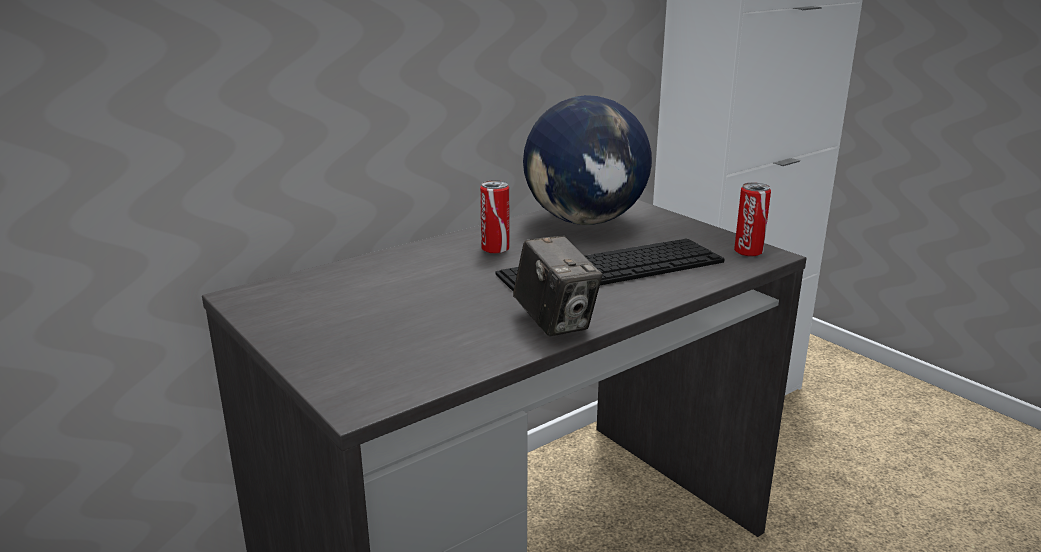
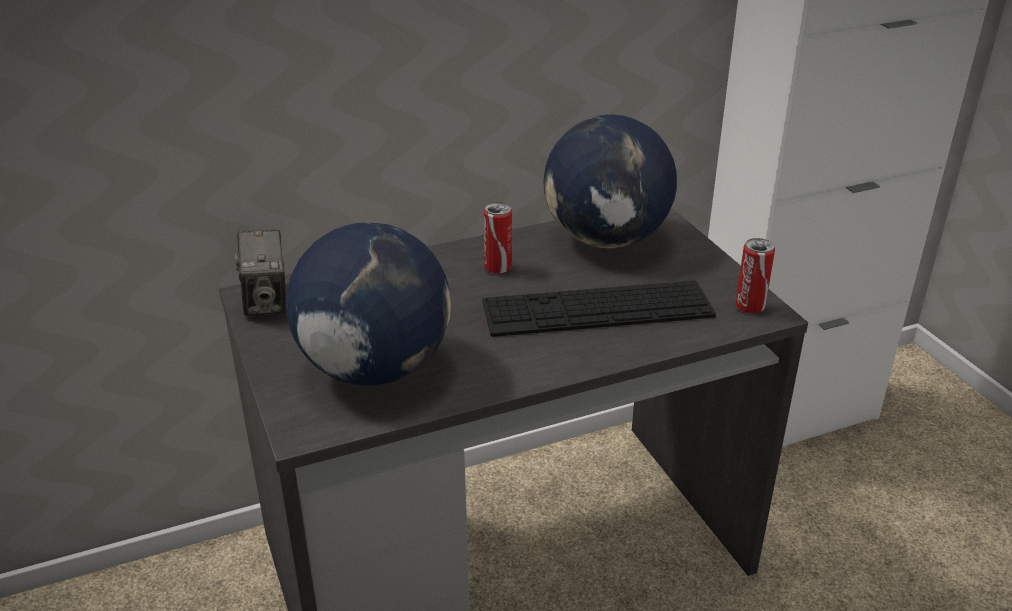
camera: 15 degrees right, 10 degrees up
(413, 339) = (374, 368): none -> globe
(555, 322) = (507, 369): camera -> camera (266, 302)

